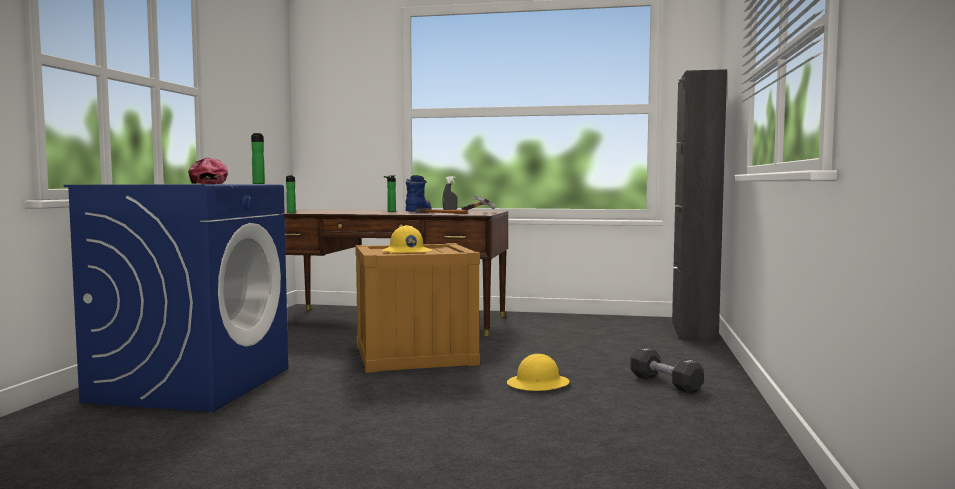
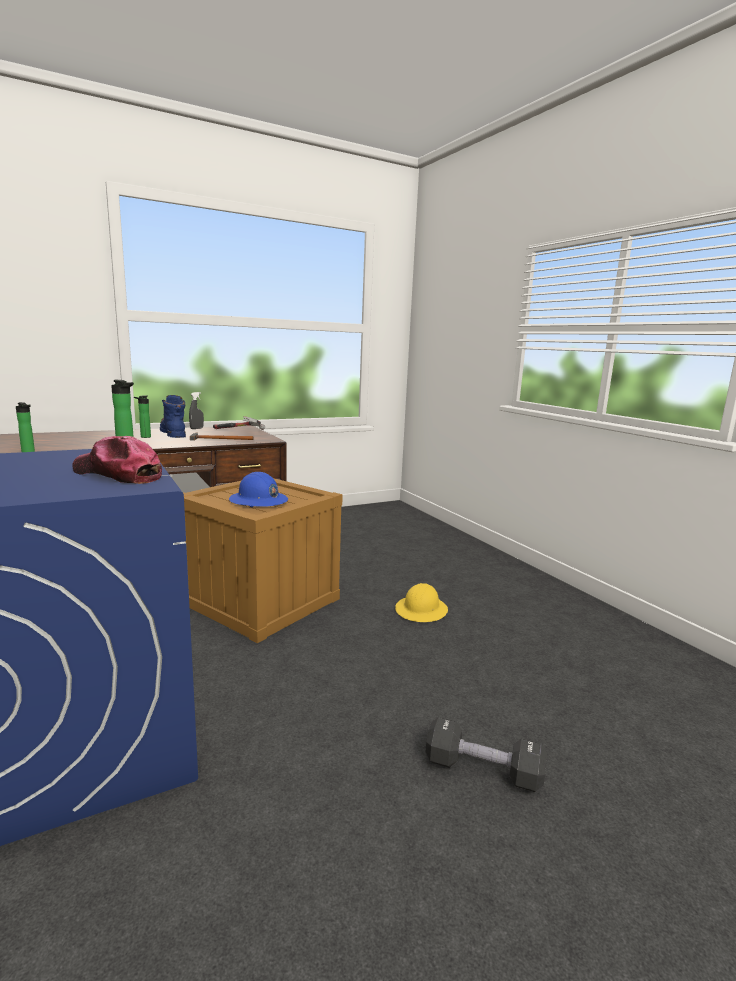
camera: 40 degrees left, 10 degrees up
(406, 252) = (258, 501): yellow hard hat -> blue hard hat
(665, 383) = (491, 581): black dumbbell -> black dumbbell (483, 770)
(693, 331) = (414, 517): black cabinet -> none

